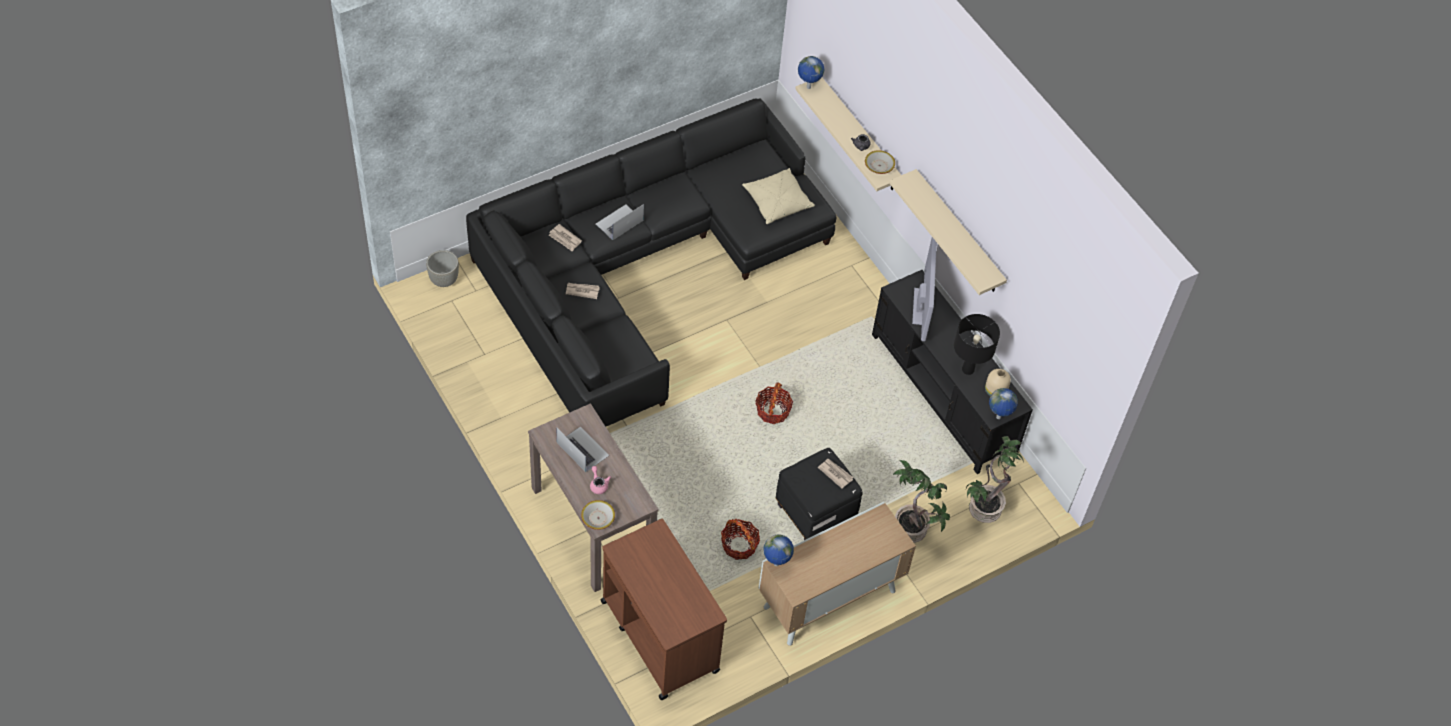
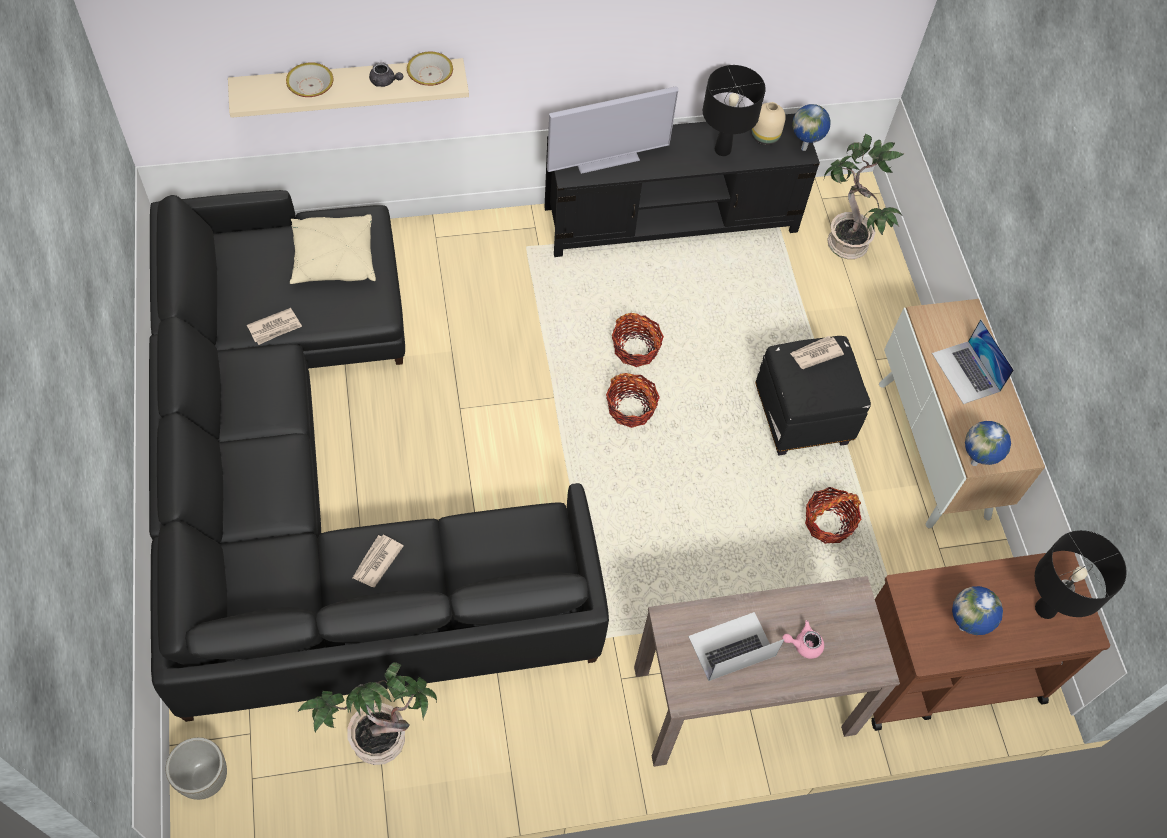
camera: 70 degrees left, 5 degrees up
(565, 239) = (263, 553): newspaper -> newspaper (275, 328)
(598, 518) = (864, 665): bowl -> bowl (311, 86)
(619, 222) = (269, 466): laptop -> laptop (966, 372)
(676, 609) = (1044, 609): none -> black table lamp
(808, 87) = (241, 99): globe -> globe (963, 628)
(821, 401) = (635, 349): none -> basket
(912, 529) = (855, 325): potted plant -> potted plant (380, 736)
(921, 306) = (606, 158): television -> television turned 135 degrees clockwise
(958, 233) = (601, 31): beige shelf -> none

